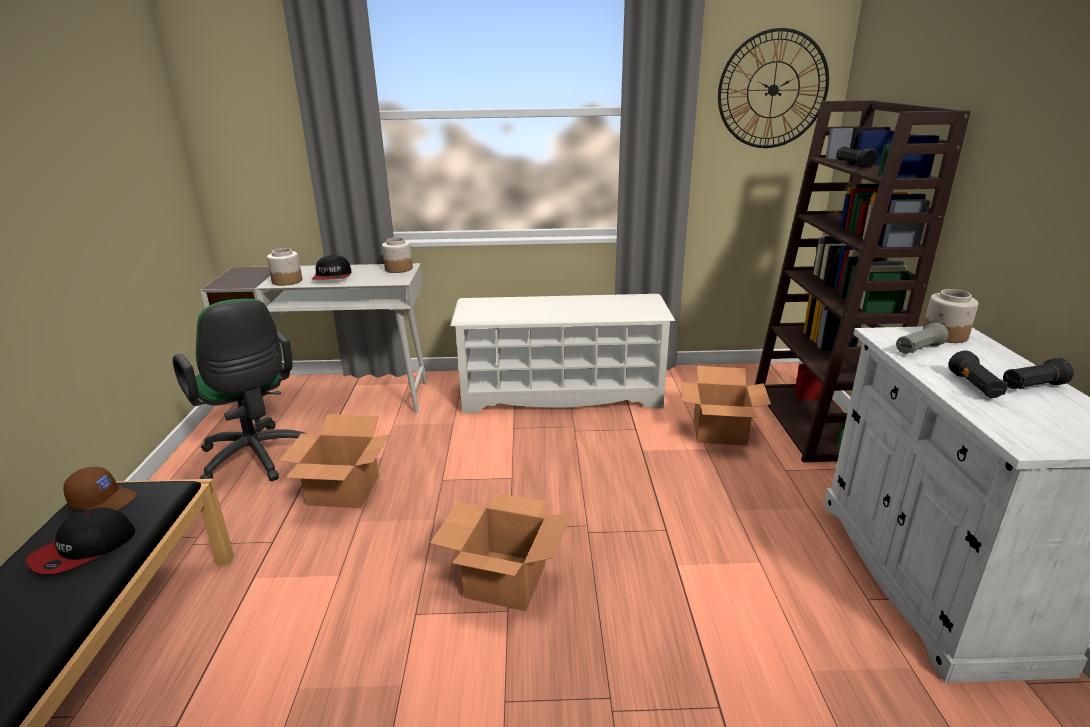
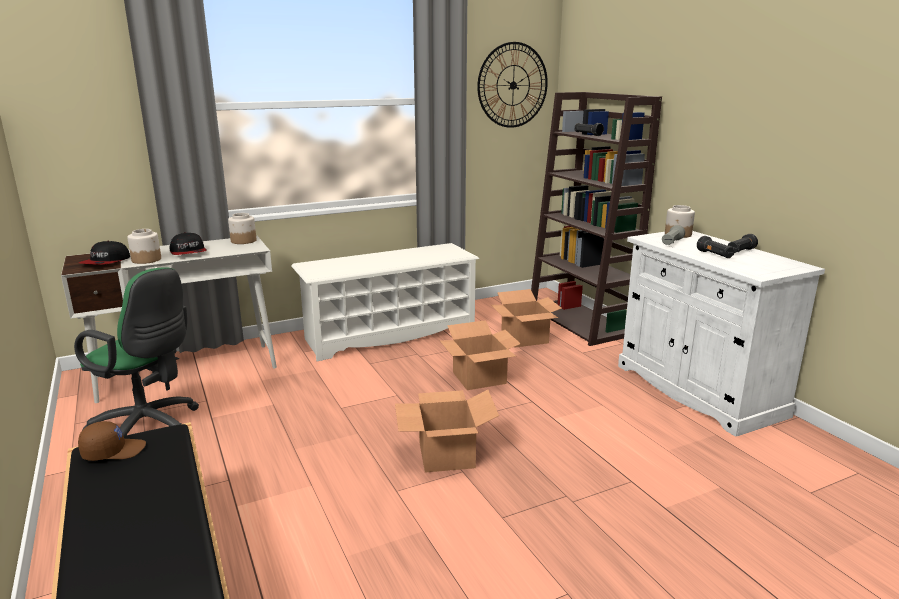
camera: 25 degrees left, 5 degrees down
(84, 549) = (142, 482): cap -> cap (106, 262)
(345, 490) = (261, 432): cardboard box -> cardboard box (480, 377)

